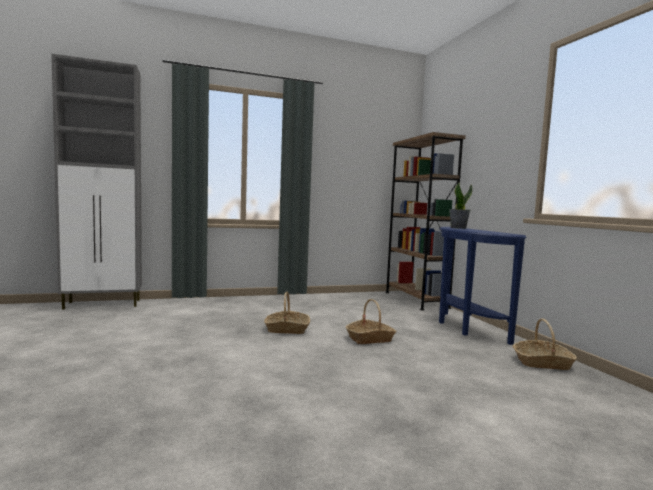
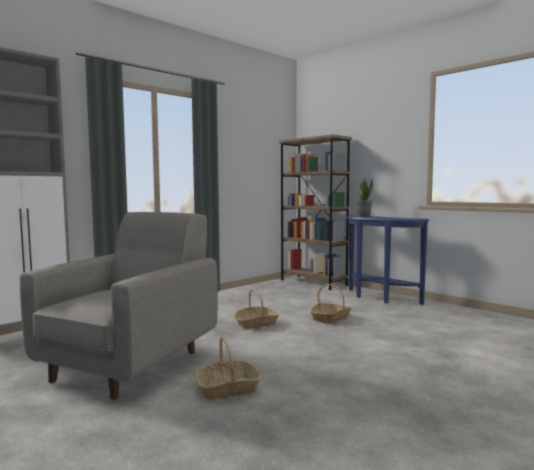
camera: 25 degrees left, 0 degrees up
(126, 342) = (132, 364): none -> grey armchair
(542, 363) = (456, 312): basket -> basket (227, 389)

